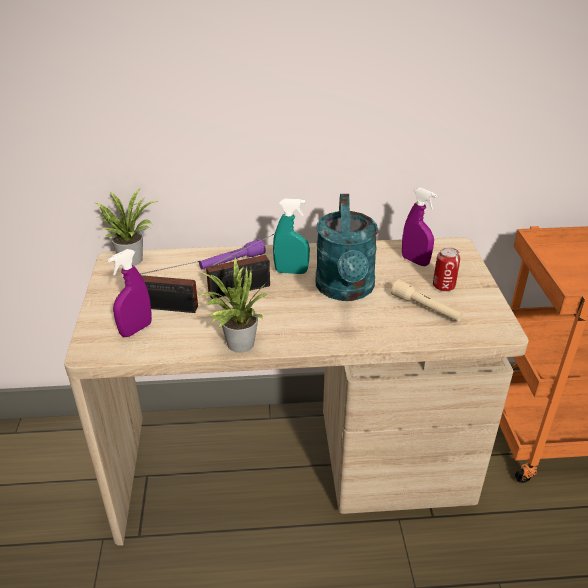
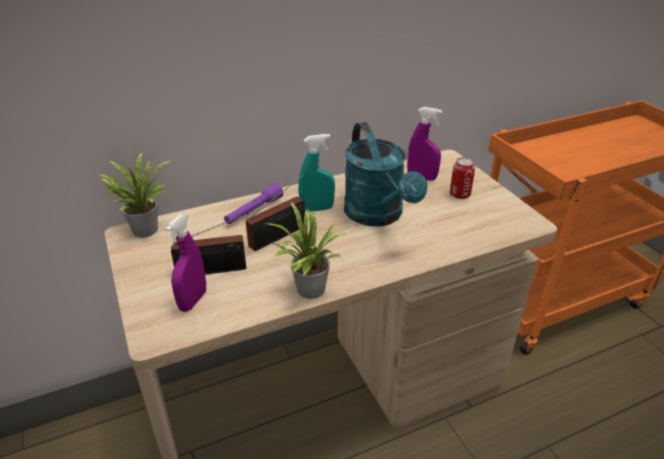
camera: 20 degrees left, 0 degrees up
(426, 309) = (458, 217): beige flashlight -> none

